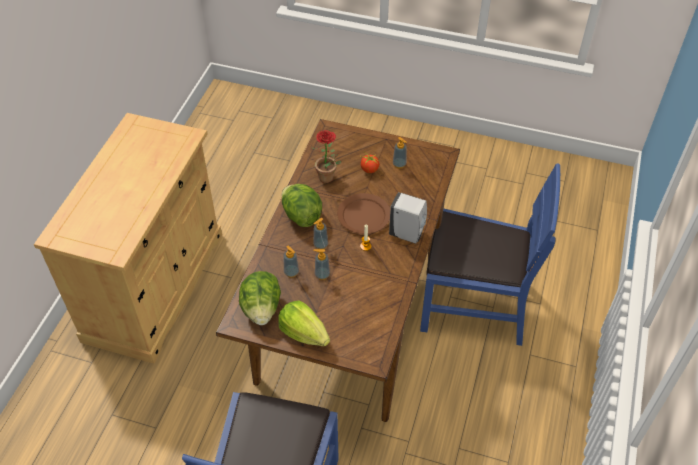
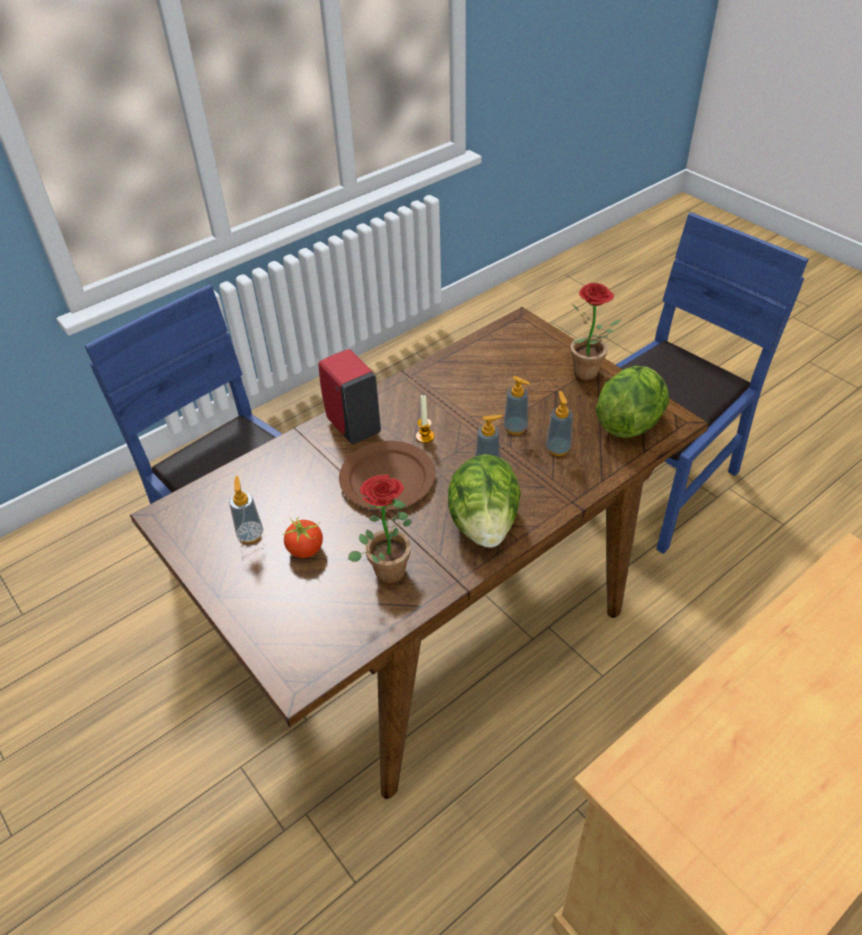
camera: 145 degrees left, 5 degrees down
(304, 333) = (588, 376): lettuce -> potted plant
(408, 234) = (352, 426): white soap dispenser -> red soap dispenser

